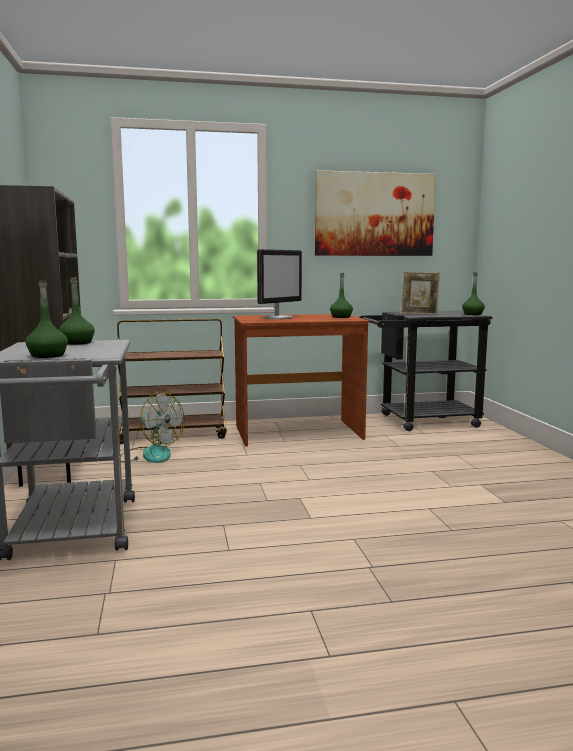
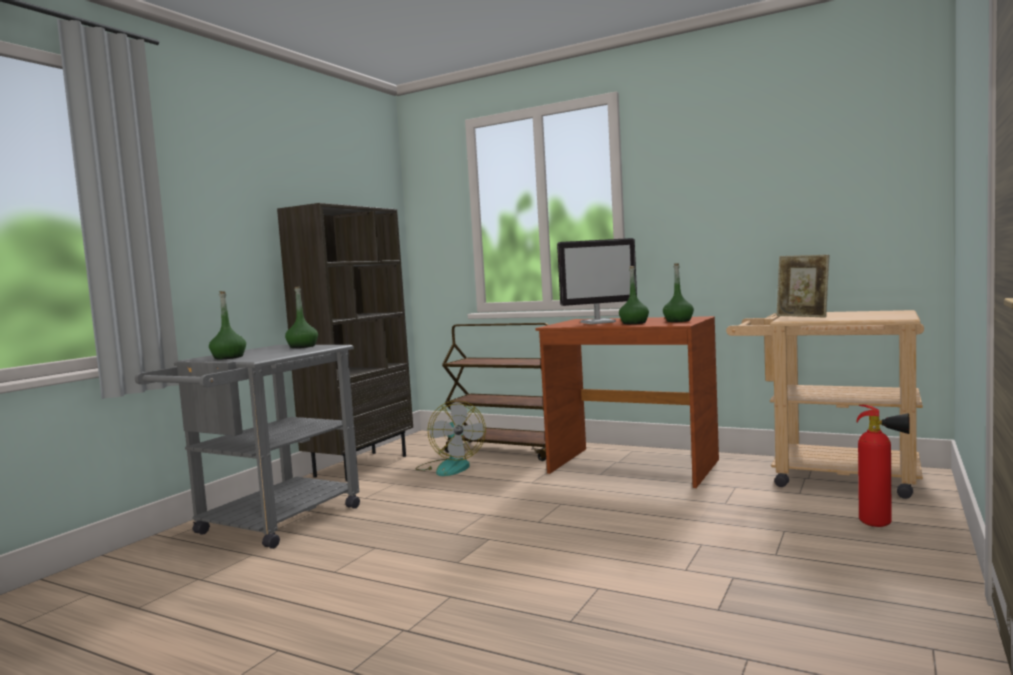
camera: 40 degrees right, 5 degrees down
(374, 214) = (766, 179): picture -> none
(420, 421) = (828, 476): black cart -> beige cart
(473, 314) = (898, 316): green bottle -> green bottle (634, 323)
(493, 443) = (883, 525): none -> fire extinguisher

